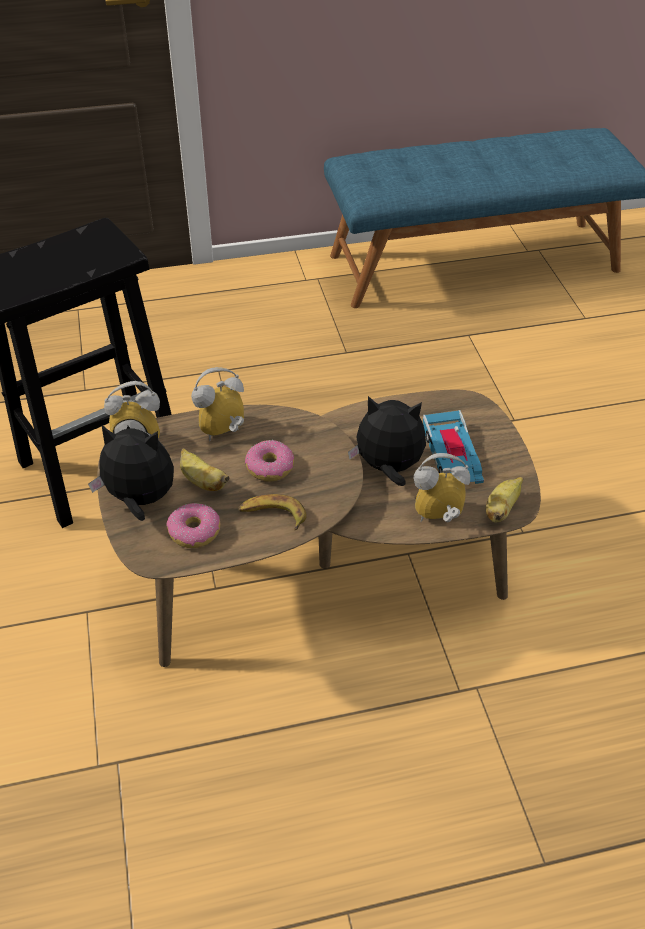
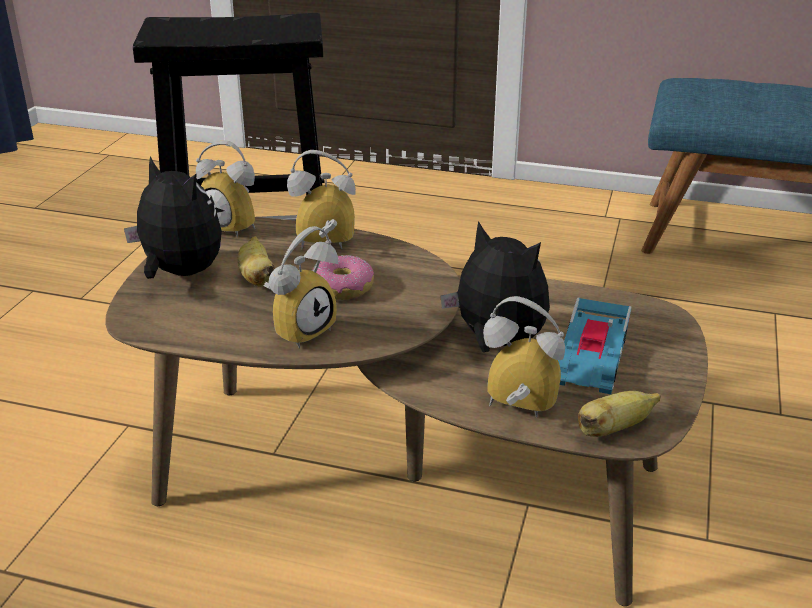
camera: 30 degrees right, 15 degrees down
(195, 531) = (203, 315): donut -> none
(272, 515) = (300, 329): banana -> alarm clock

